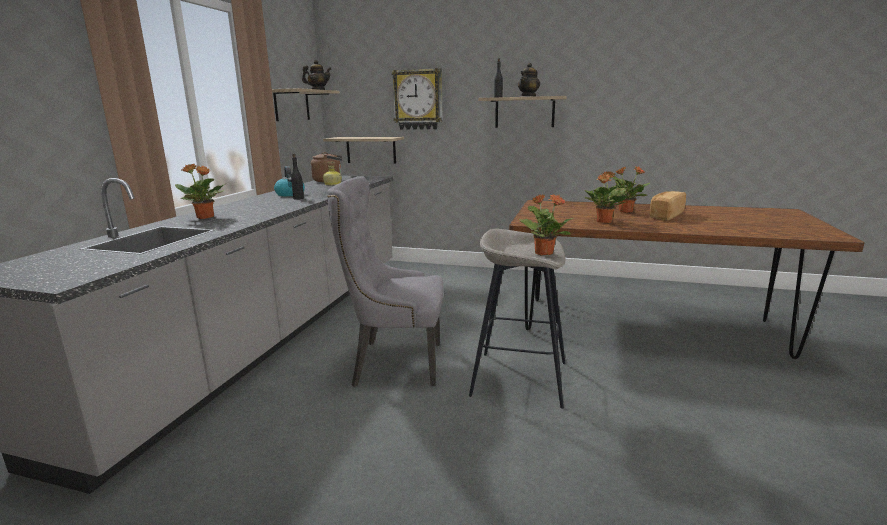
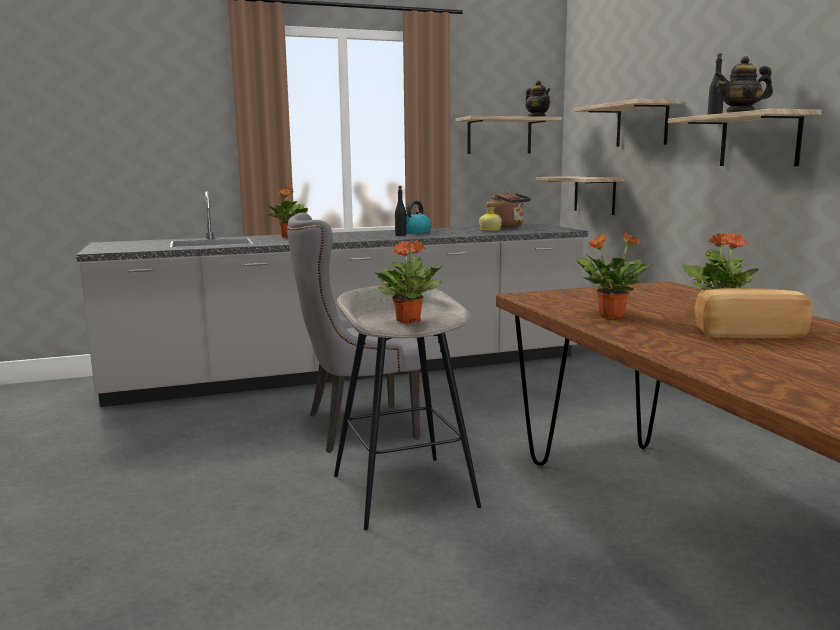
camera: 55 degrees right, 5 degrees down
(395, 363) = (358, 428): grey chair -> grey chair turned 75 degrees counterclockwise
(418, 100) = (642, 125): wall clock -> shelf

